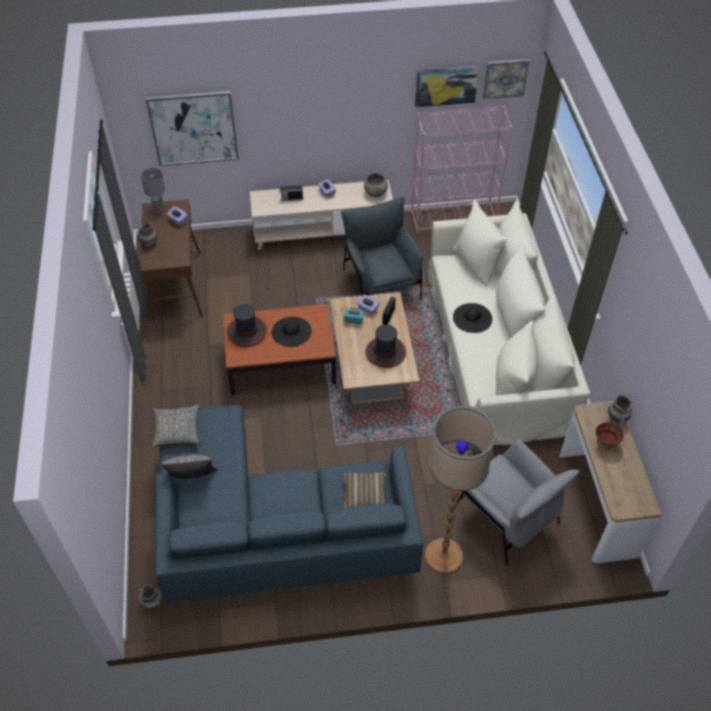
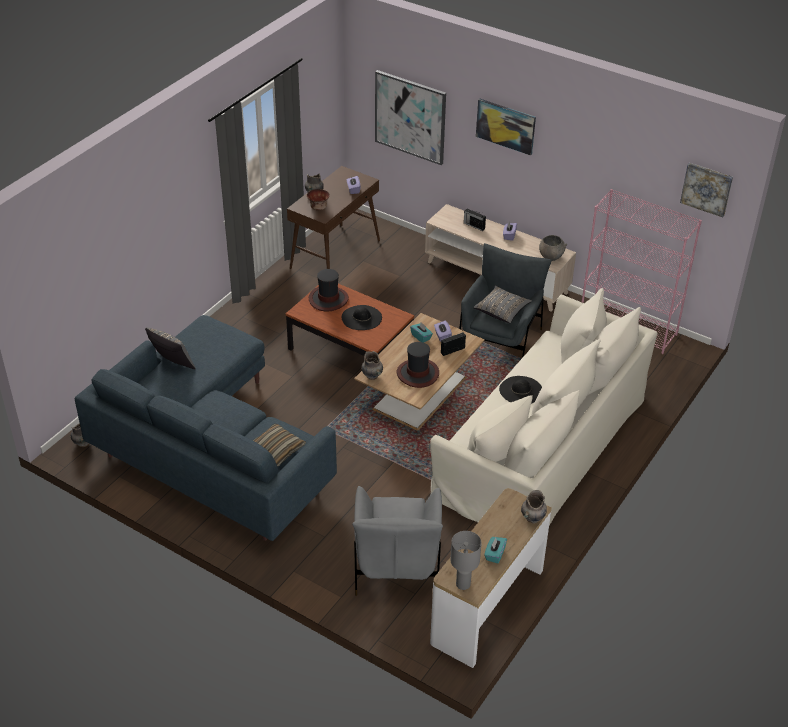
camera: 40 degrees right, 10 degrees down
(159, 209) = (348, 176): grey table lamp -> grey table lamp (463, 584)
(177, 431) = (198, 330): grey pillow -> grey pillow (502, 311)
(355, 377) = (372, 376): none -> grey vase
(443, 556) = (314, 554): floor lamp -> none
(446, 86) = (644, 172): picture -> picture (506, 126)
(605, 443) = (497, 528): bowl -> bowl (318, 207)
(627, 466) = (494, 554): none -> turquoise tissue box

